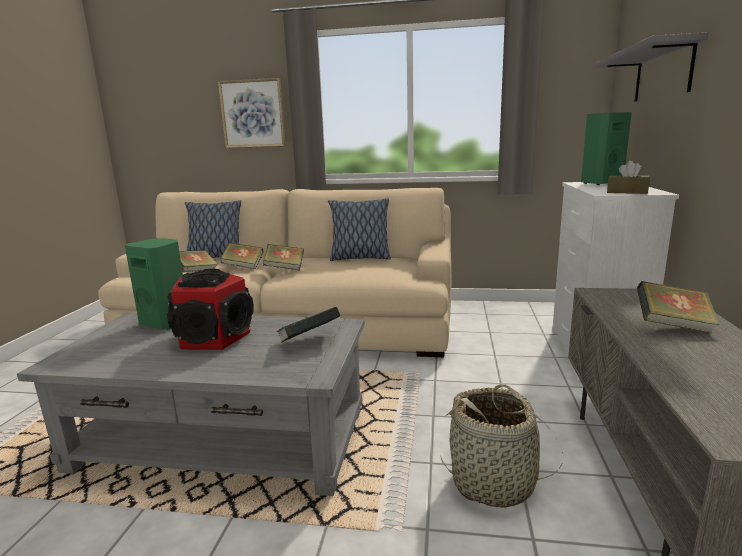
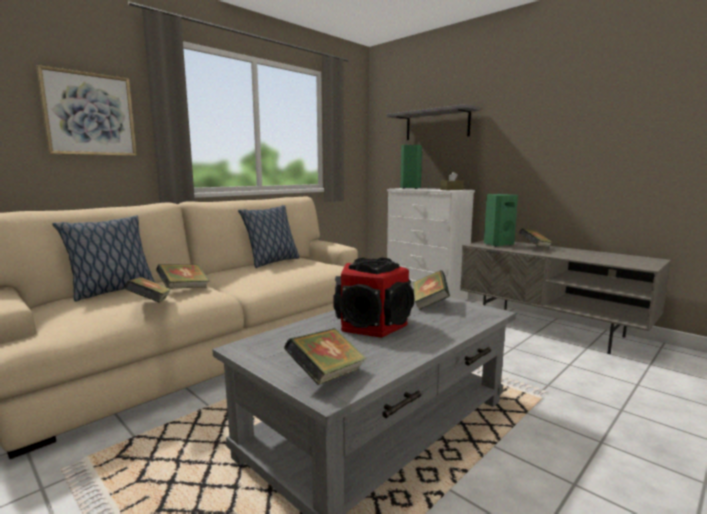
camera: 55 degrees left, 5 degrees down
(167, 322) = (293, 335): green speaker -> green speaker (497, 244)
(284, 268) = (234, 281): book -> book (327, 376)
(494, 482) = (520, 356): basket -> none

